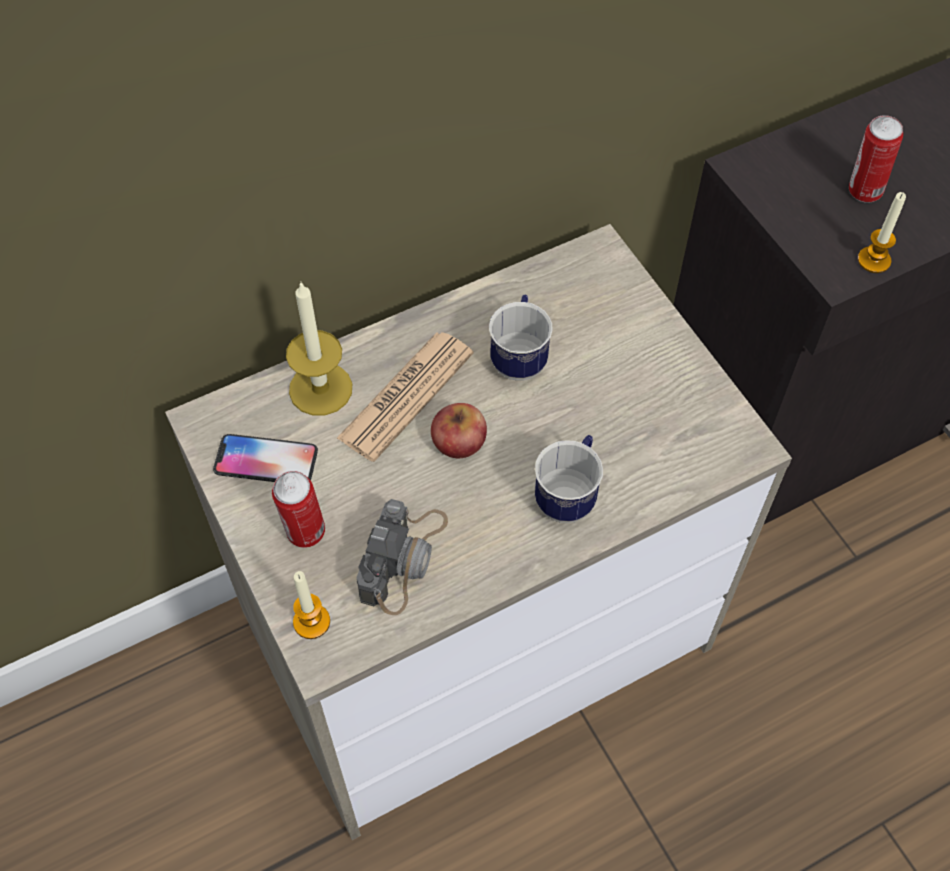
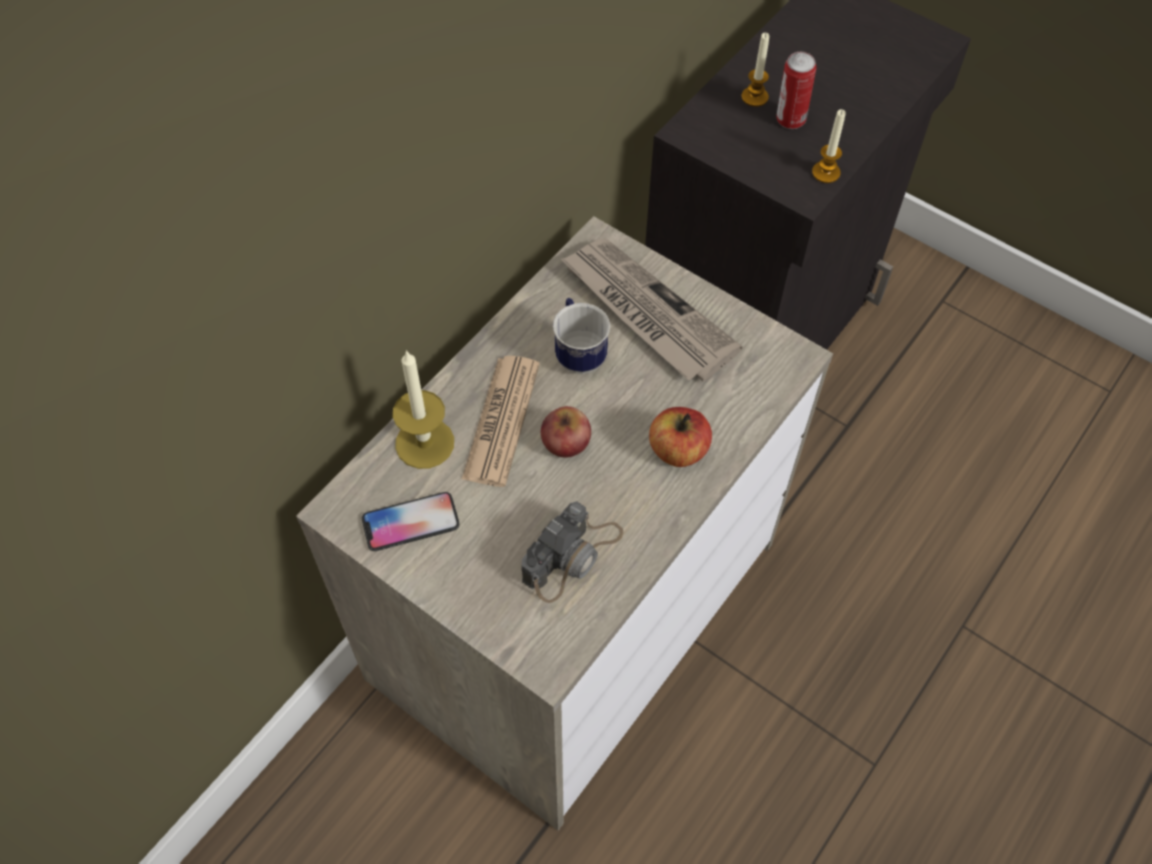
camera: 25 degrees left, 0 degrees up
(305, 533) = (478, 570): can -> none
(311, 622) = (524, 640): candle -> candle (754, 97)
(403, 558) = (572, 556): camera -> camera turned 45 degrees clockwise
(568, 495) = (678, 450): mug -> apple
(611, 341) = (646, 312): none -> newspaper

